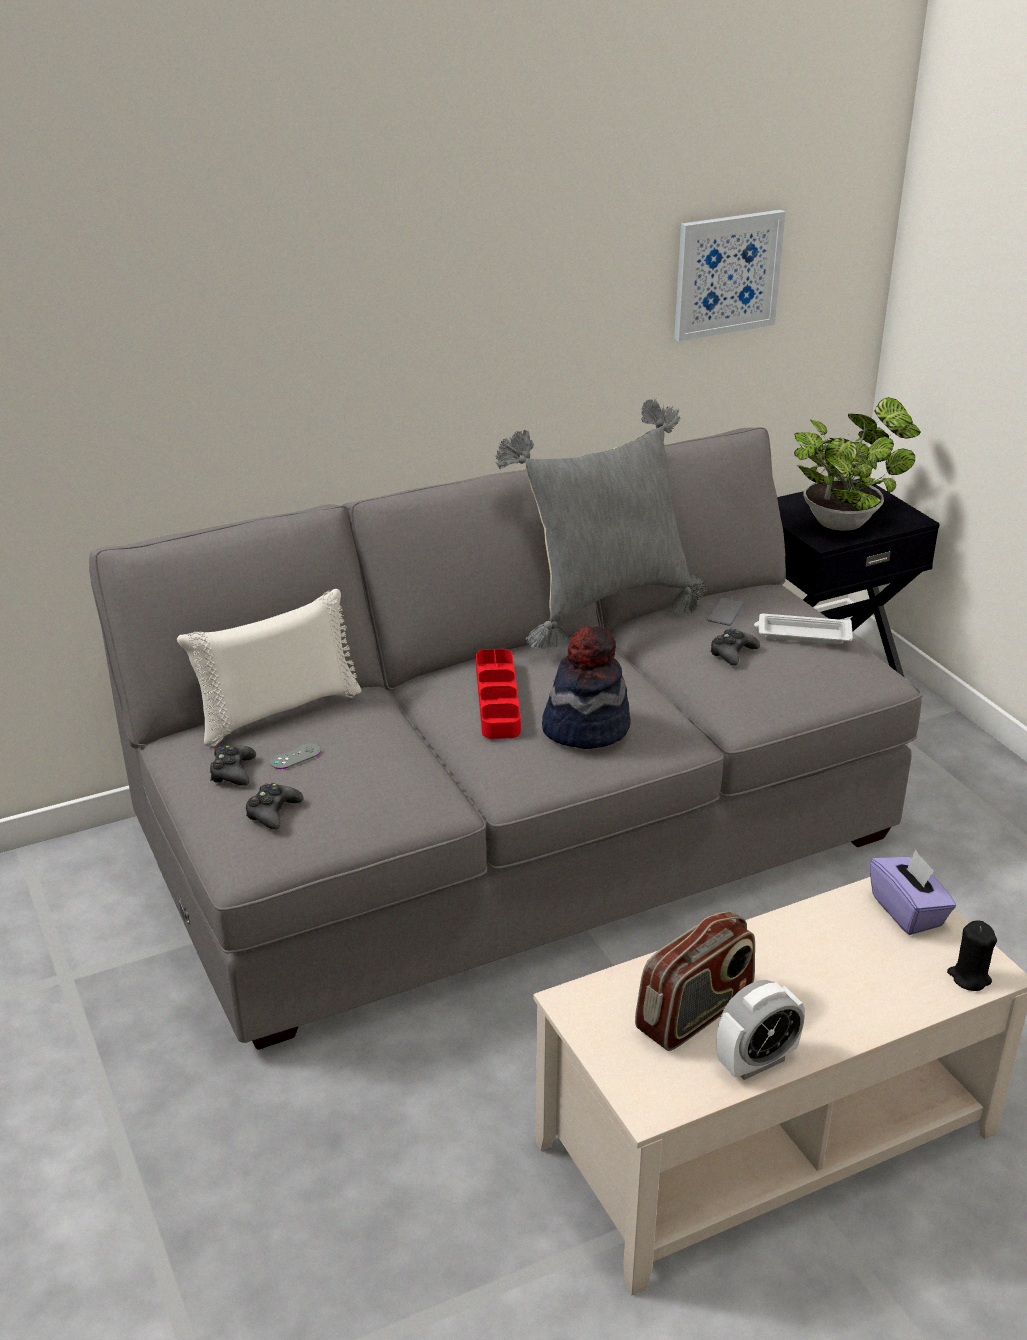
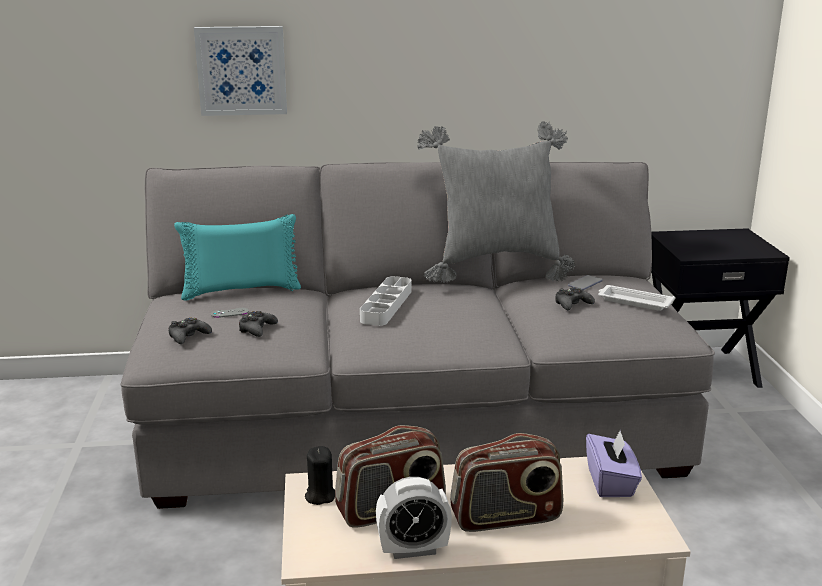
camera: 20 degrees right, 10 degrees down
(233, 772) = (184, 314): black game controller -> black game controller (257, 329)
(277, 711) = (241, 291): white pillow -> turquoise pillow
(497, 699) = (386, 305): red tray -> grey tray
(585, 727) = (433, 328): hat -> none
(727, 274) = (632, 55): picture -> picture (241, 70)
(827, 990) = (506, 517): none -> radio
(844, 521) = (713, 248): potted plant -> none
(969, 977) = (632, 534): black candle -> black candle (320, 496)

